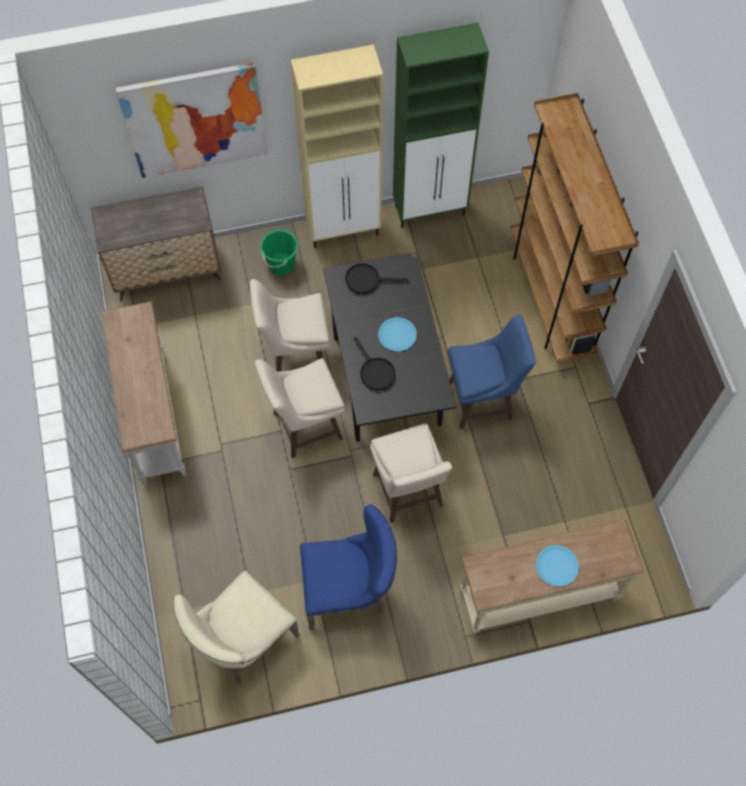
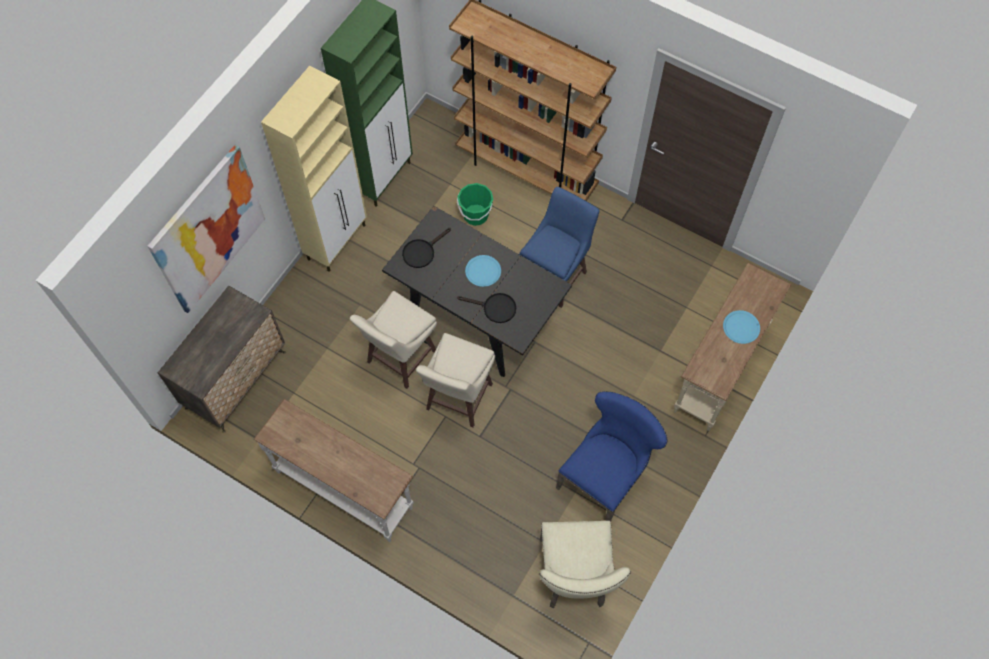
camera: 45 degrees left, 0 degrees up
(281, 264) = (317, 303): green bucket -> green bucket (475, 215)
(407, 492) = (572, 379): beige stool -> none

